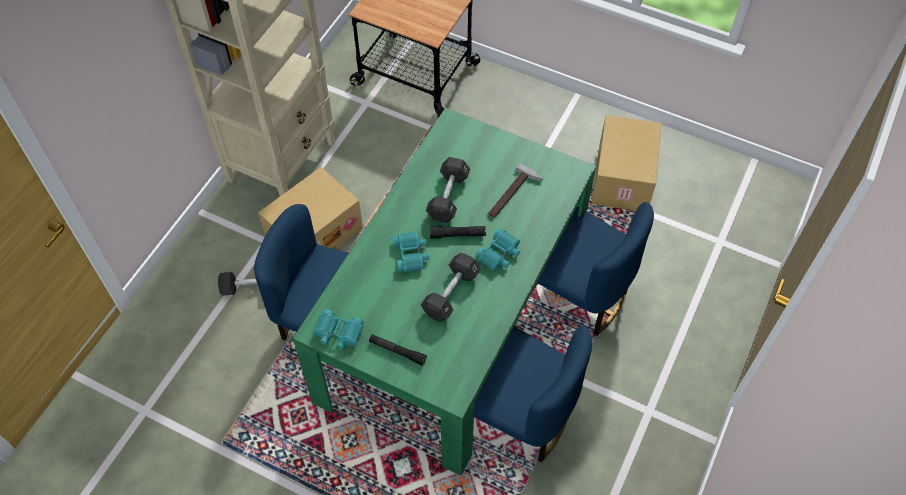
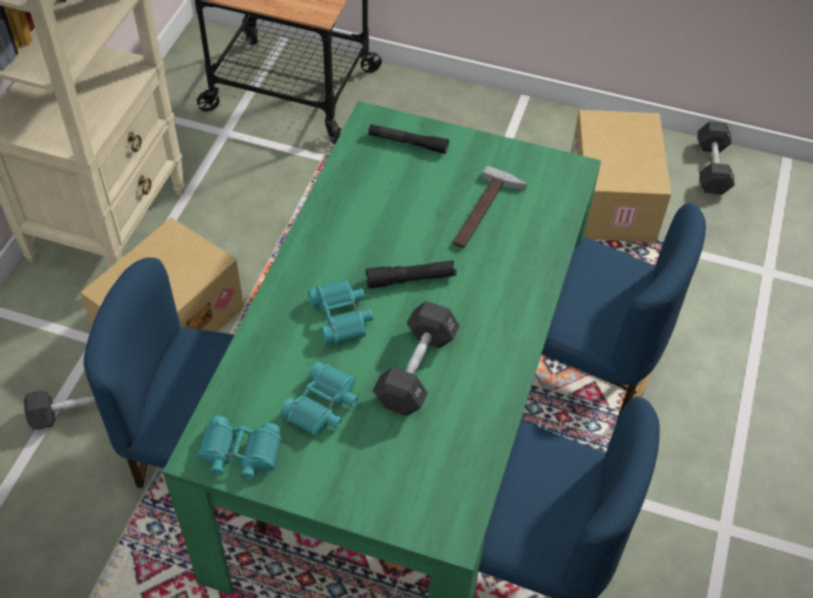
camera: 10 degrees left, 5 degrees down
(397, 351) = (344, 472): black flashlight -> black flashlight (408, 143)
(448, 196) = (385, 225): black dumbbell -> black dumbbell (712, 168)
(499, 254) = (482, 301): turquoise binoculars -> turquoise binoculars (323, 405)

